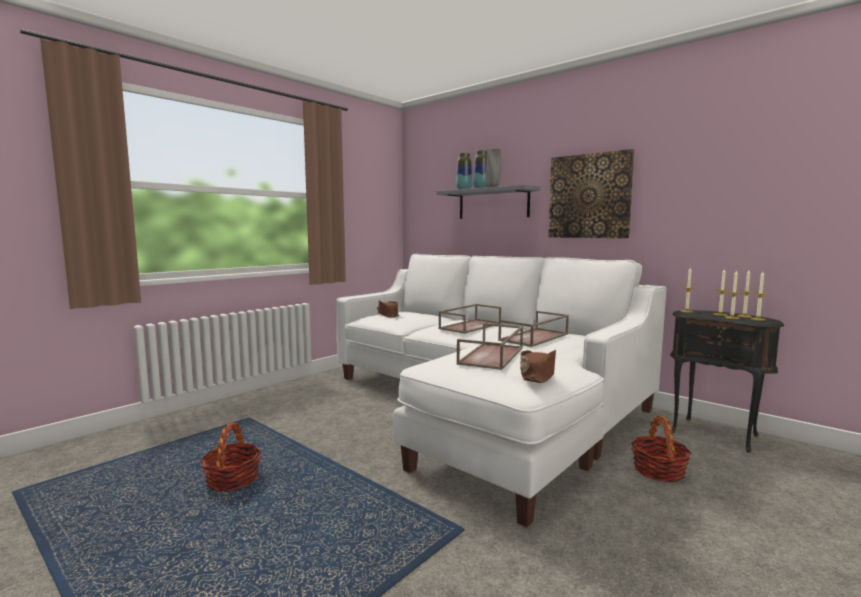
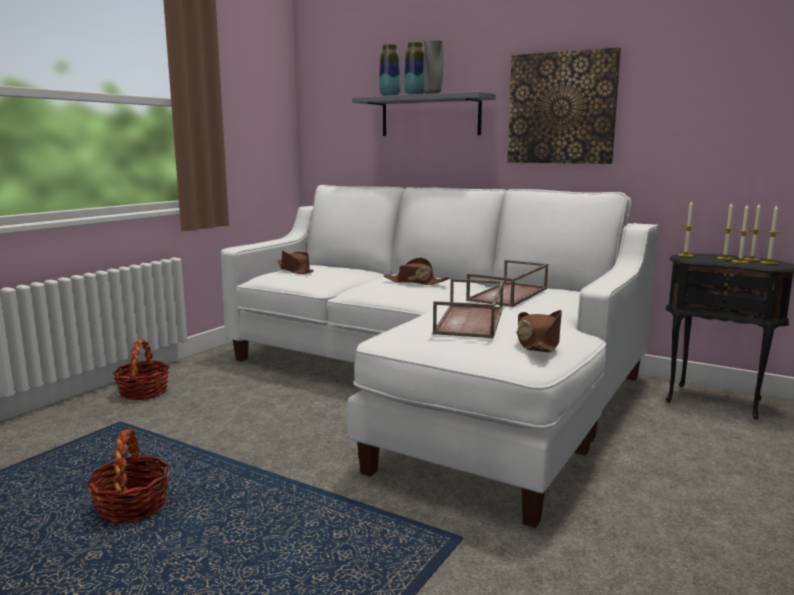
camera: 10 degrees left, 5 degrees up
(470, 326) = (415, 282): brown tray -> brown hat
(658, 471) = (665, 448): basket -> basket (143, 392)

